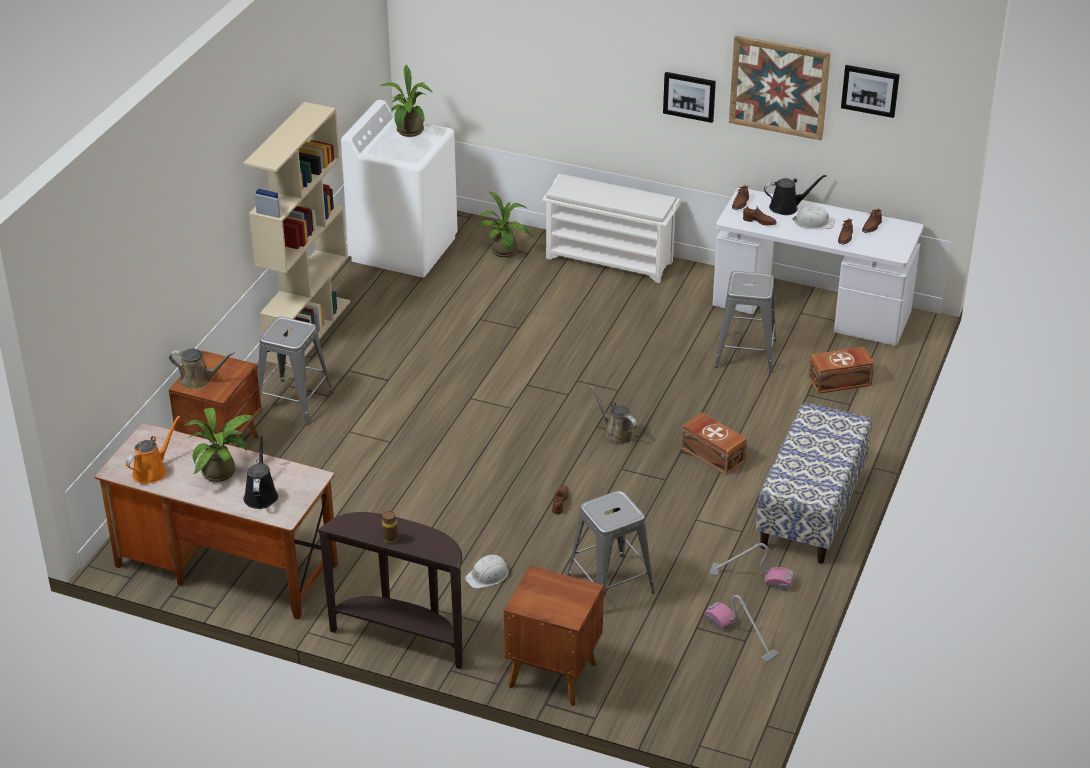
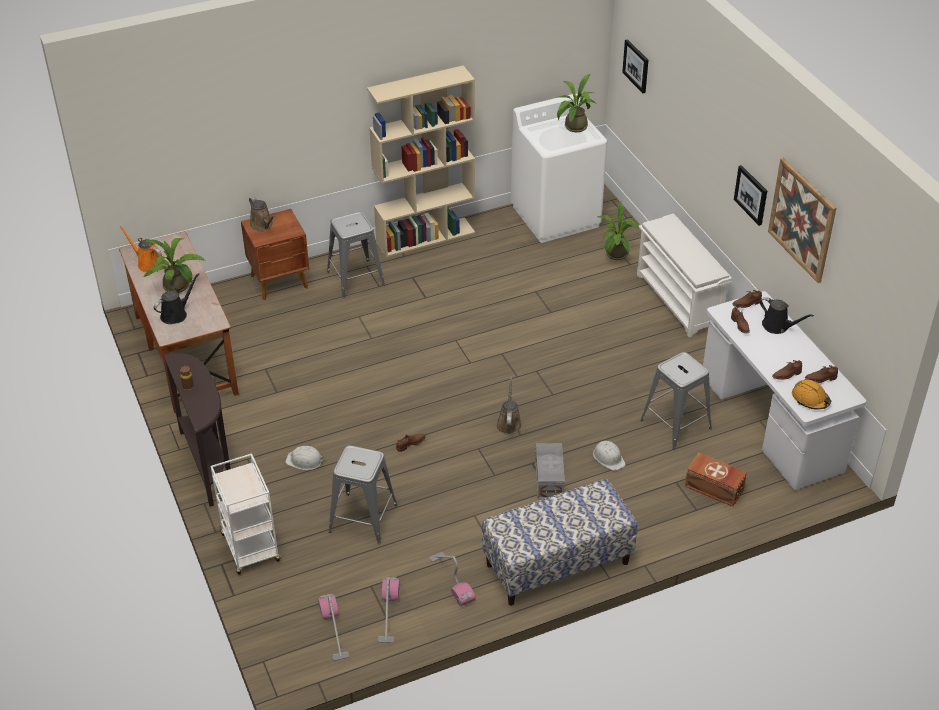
camera: 45 degrees right, 5 degrees up
(152, 471) = (147, 263): orange watering can -> orange watering can turned 135 degrees counterclockwise
(551, 673) = (251, 548): brown nightstand -> white cart
(712, 454) = (550, 479): brown storage box -> grey storage box
(718, 680) = (333, 629): none -> vacuum cleaner
(813, 223) = (780, 349): white hard hat -> white hard hat (608, 458)
(870, 90) = (855, 258): picture -> picture (636, 66)
(886, 245) = (810, 399): none -> orange hard hat

